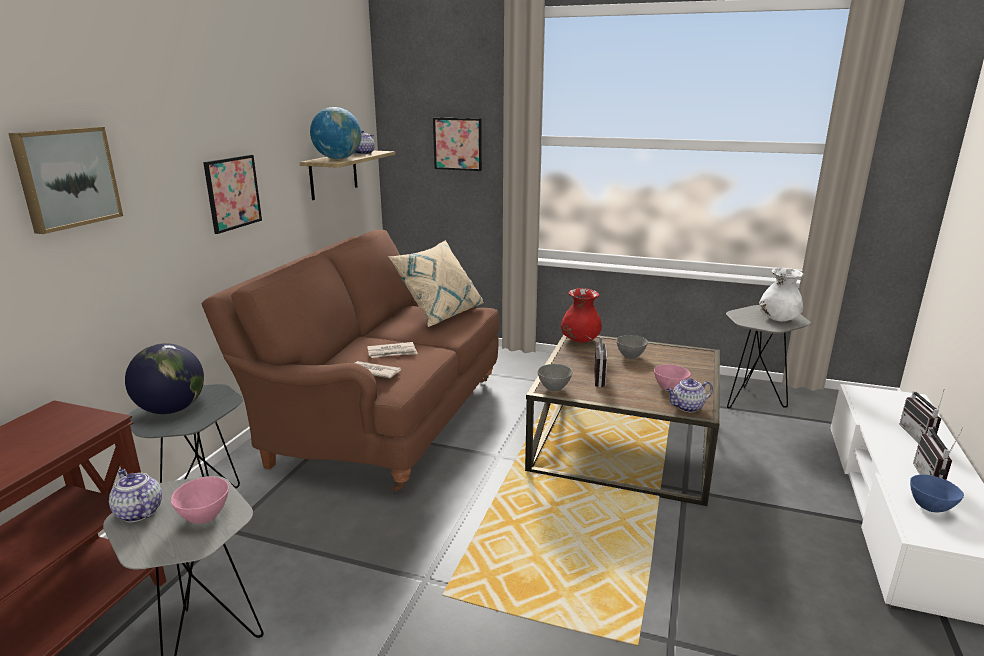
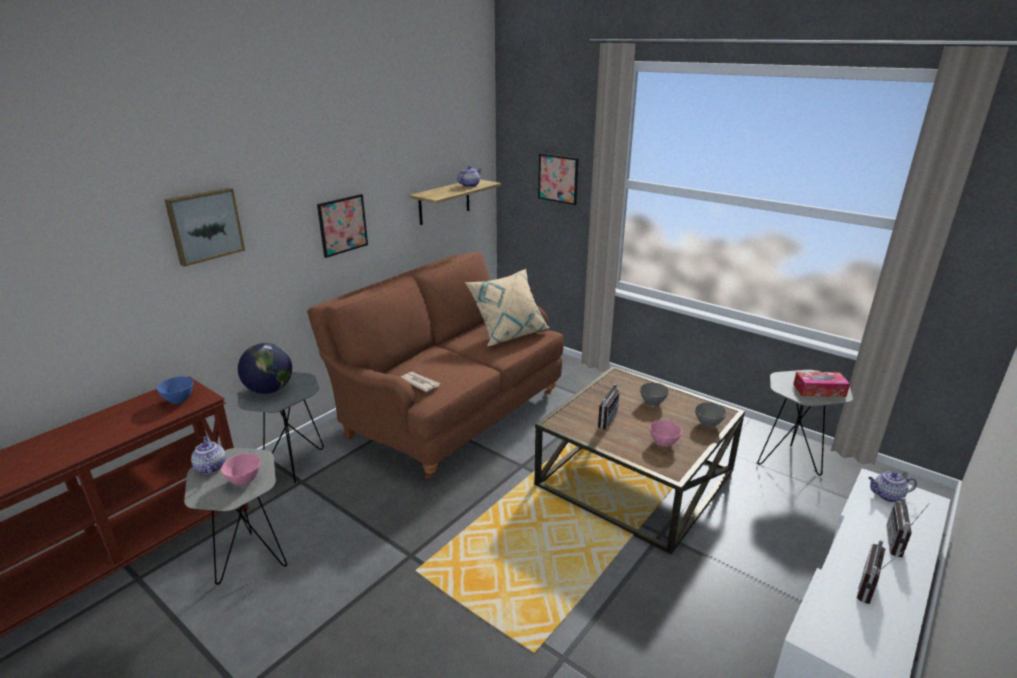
camera: 20 degrees right, 5 degrees up
(338, 159) = (442, 193): globe -> none
(392, 352) = (444, 367): newspaper -> none
(554, 389) = (561, 423): grey bowl -> grey bowl (708, 424)
(580, 340) = (619, 377): red vase -> none
(687, 407) = (664, 465): teapot -> teapot (887, 496)
(778, 319) = (819, 390): white vase -> tissue box
(930, 507) = (843, 615): blue bowl -> blue bowl (179, 401)

